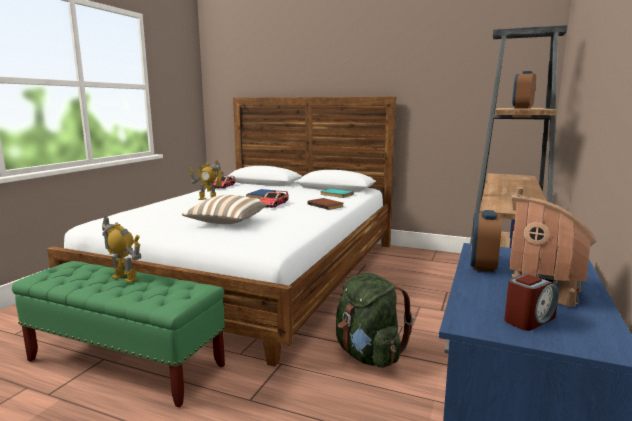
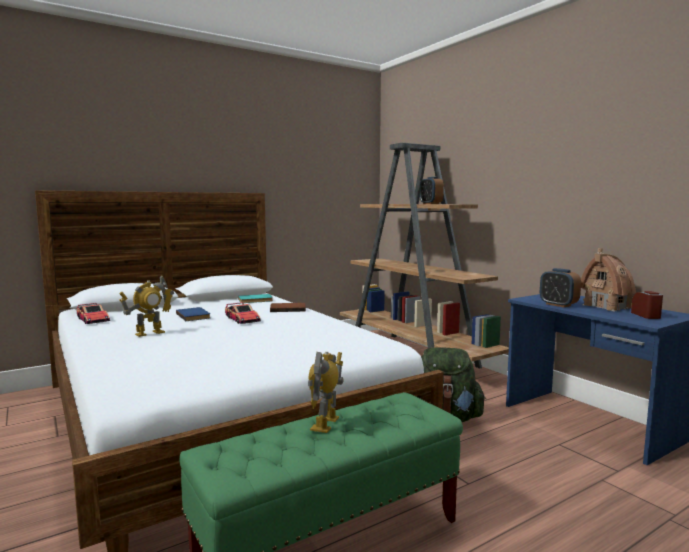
camera: 55 degrees left, 5 degrees down
(125, 278) = (326, 424): toy robot -> toy robot turned 45 degrees counterclockwise
(226, 222) = (277, 342): pillow -> none

